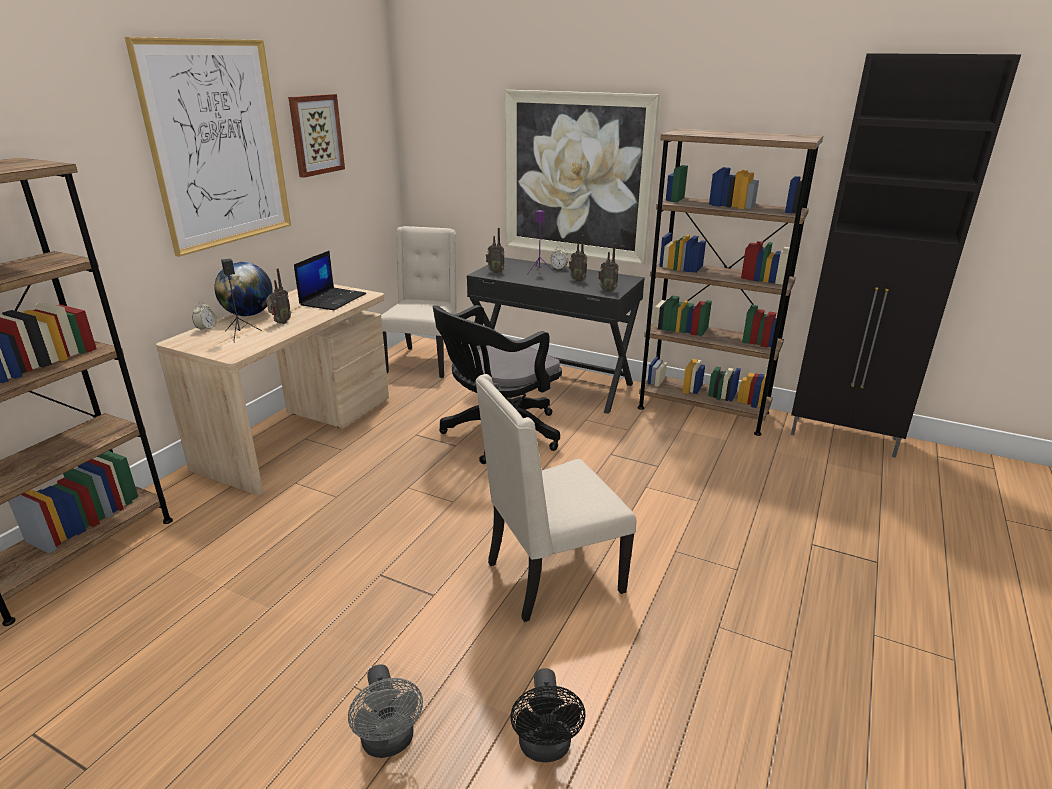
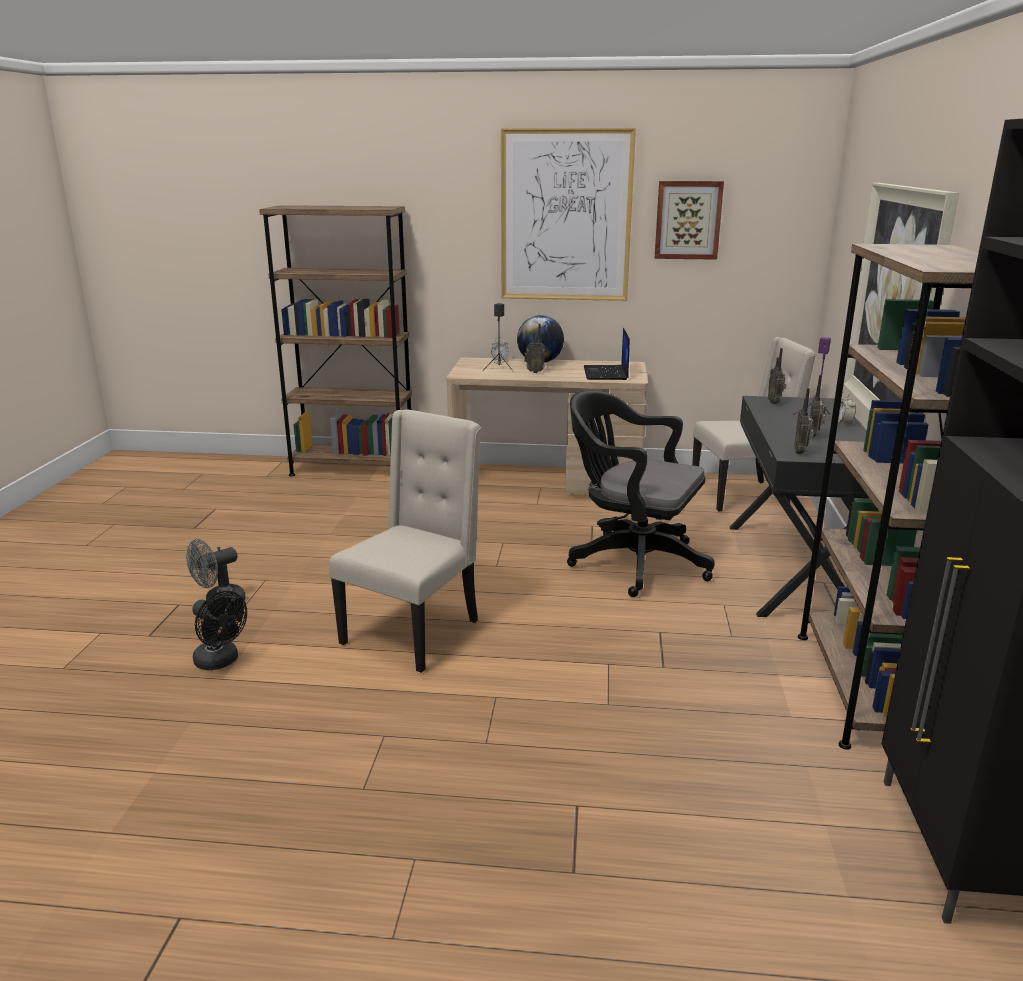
camera: 70 degrees right, 5 degrees down
(333, 299) = (606, 373): laptop -> laptop turned 90 degrees clockwise
(545, 748) = (221, 662): black fan -> black fan turned 120 degrees counterclockwise
(551, 577) = (414, 631): beige chair -> beige chair turned 75 degrees clockwise

